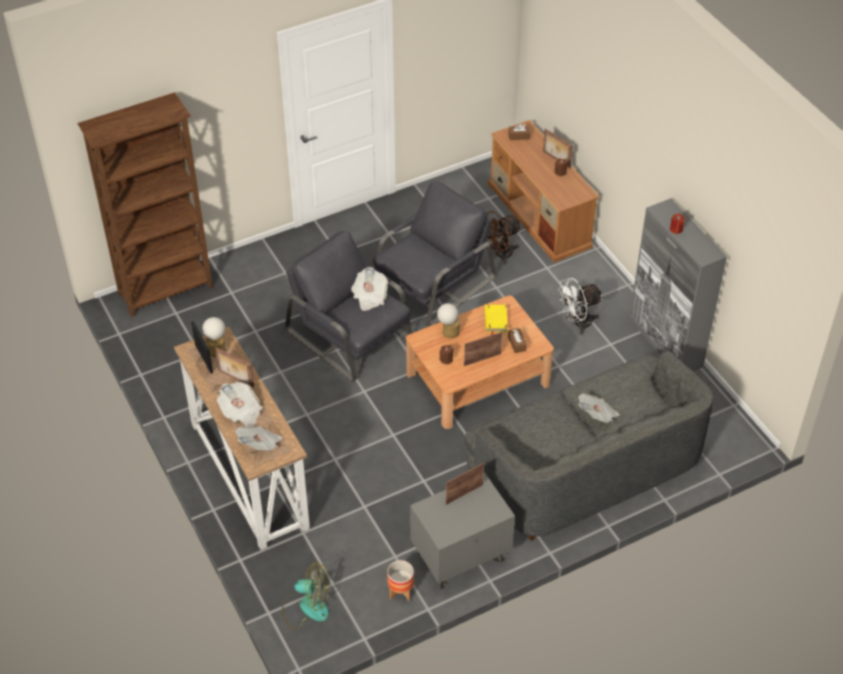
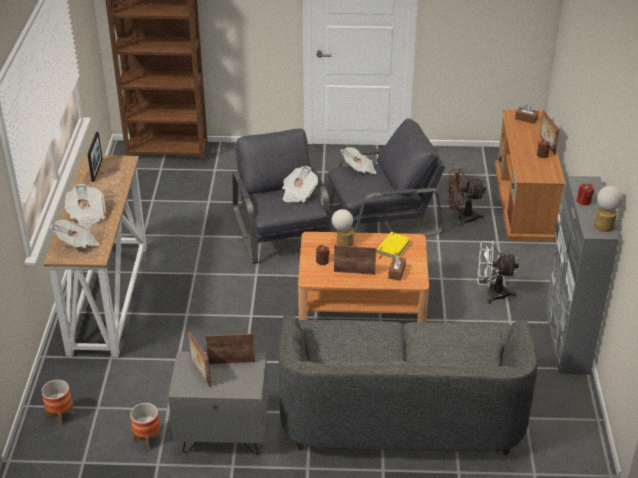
camera: 30 degrees right, 10 degrees down
(217, 348) = (114, 167): table lamp -> table lamp (604, 224)
(235, 379) = (106, 192): picture frame -> picture frame (199, 372)
(306, 607) = (60, 415): fan -> planter
(597, 415) = (419, 353): newspaper -> newspaper (359, 169)

